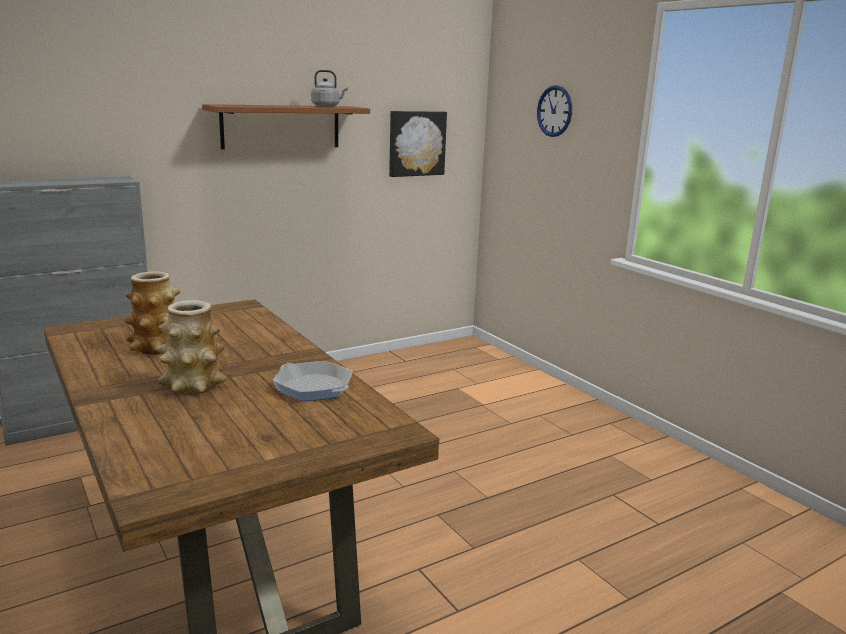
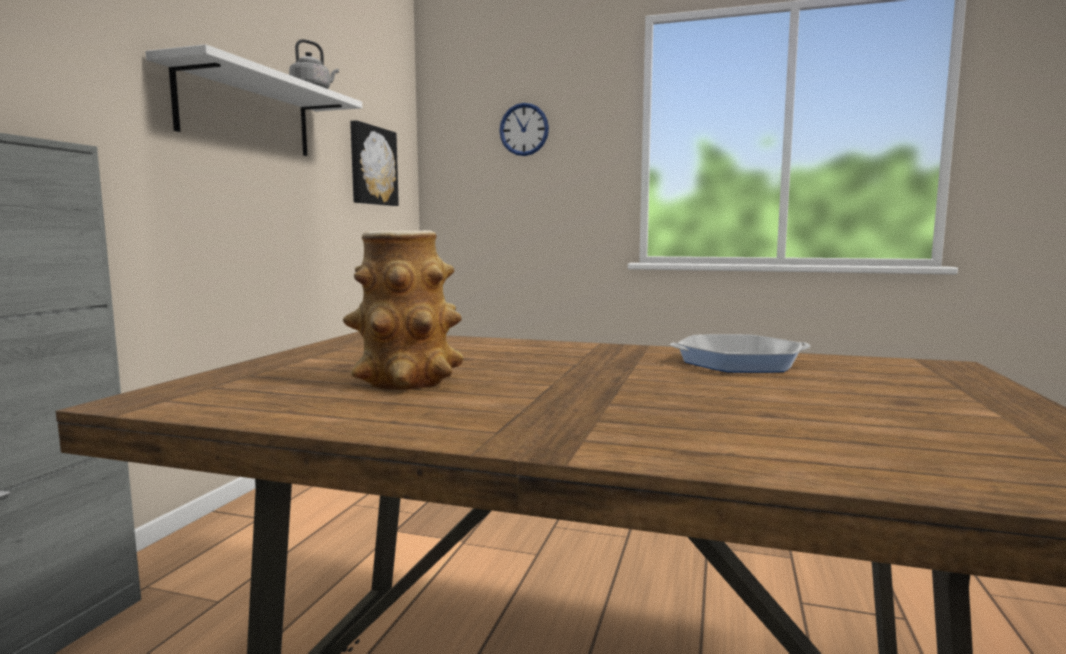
camera: 40 degrees left, 10 degrees down
(192, 386) = (625, 394): vase -> none
(281, 126) = (246, 114): brown shelf -> white shelf

